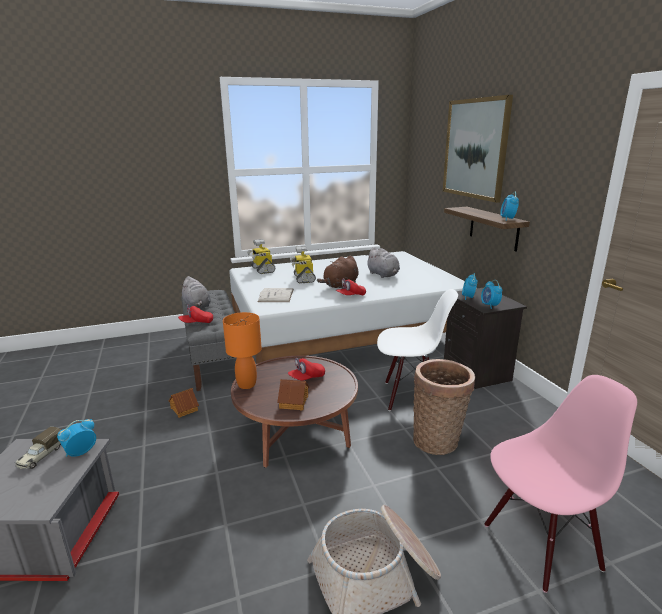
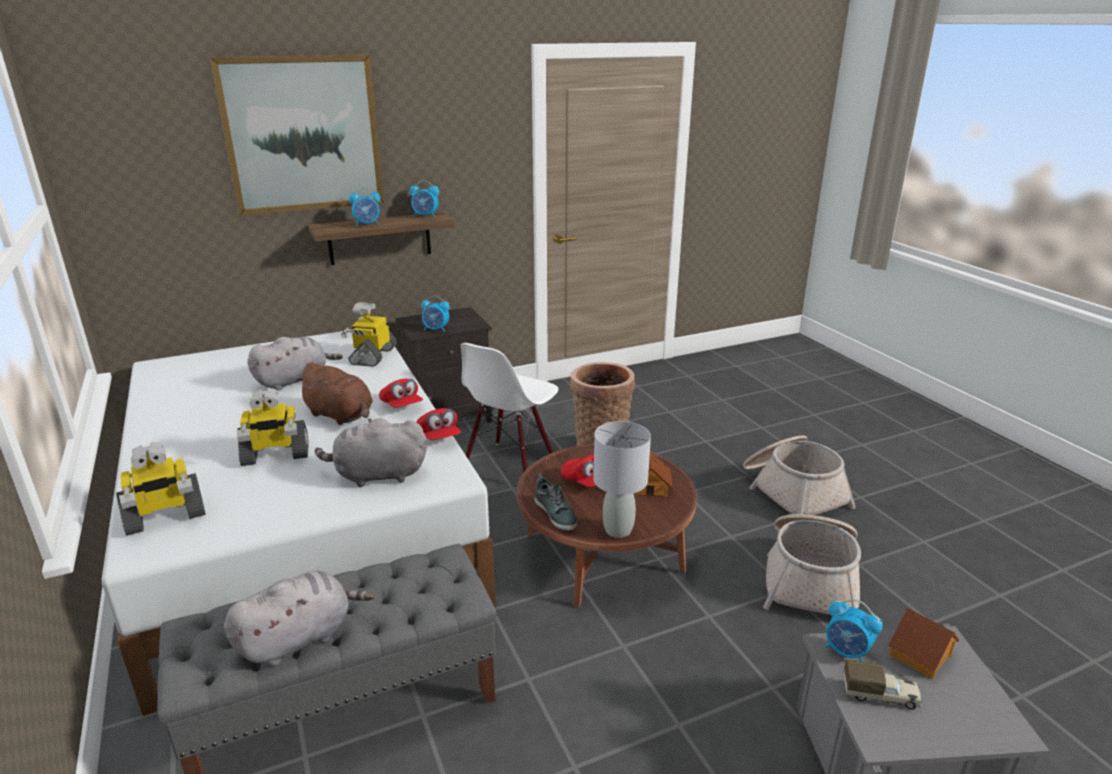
camera: 95 degrees left, 5 degrees up
(184, 409) = (562, 701): toy house -> toy house (921, 655)
(196, 323) = (423, 606): red cap -> red cap (439, 437)
(230, 546) = (810, 579): none -> basket
(246, 385) = (618, 530): orange table lamp -> grey table lamp
(273, 366) = (555, 513): none -> shoe
(276, 295) = (377, 475): white book -> grey plush toy
(410, 396) = (510, 465): white chair -> white chair turned 150 degrees counterclockwise
(421, 287) = (372, 356): none -> toy robot
(489, 306) = (468, 322): alarm clock -> alarm clock (367, 225)
(540, 544) = (718, 420): pink chair -> none

